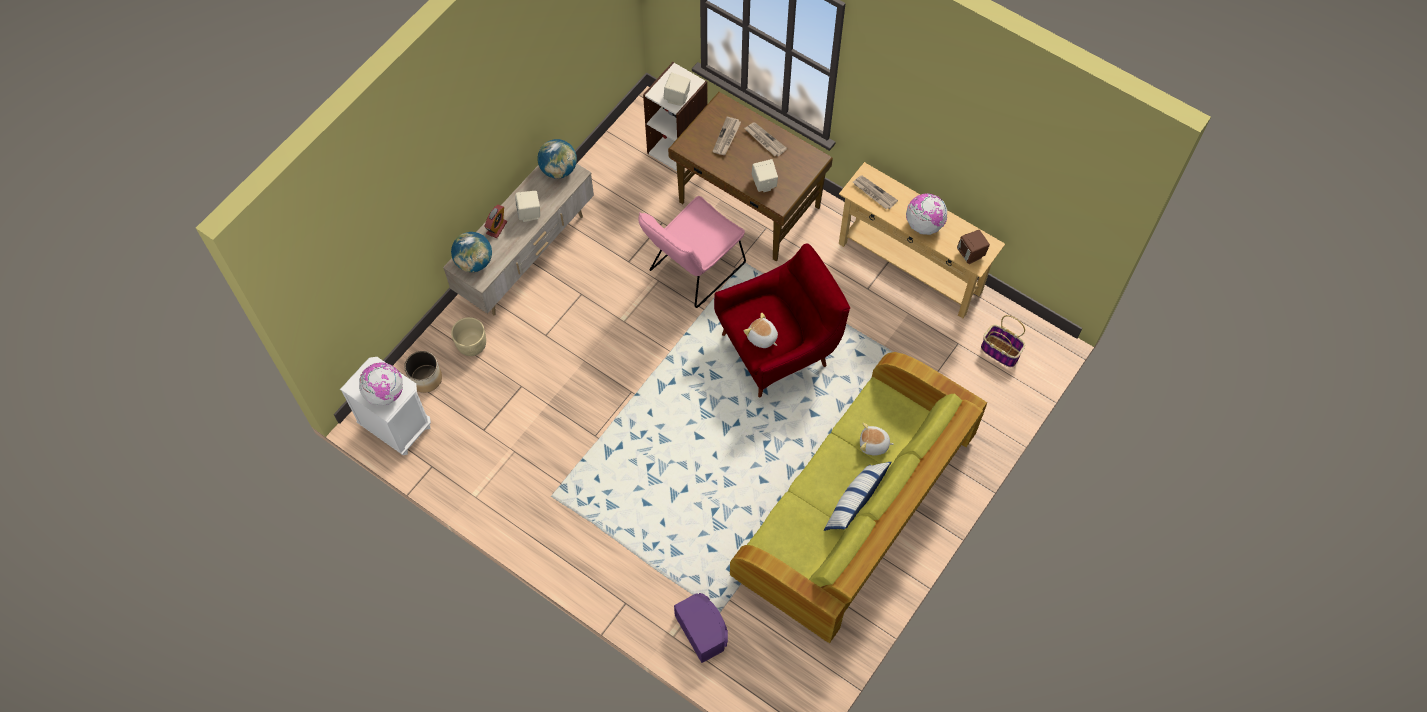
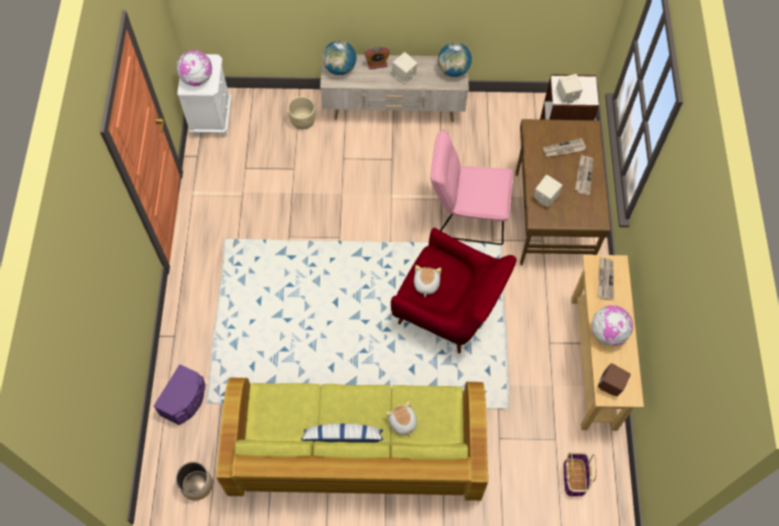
camera: 55 degrees right, 0 degrees up
(426, 379) = (258, 112): planter -> planter (196, 485)

